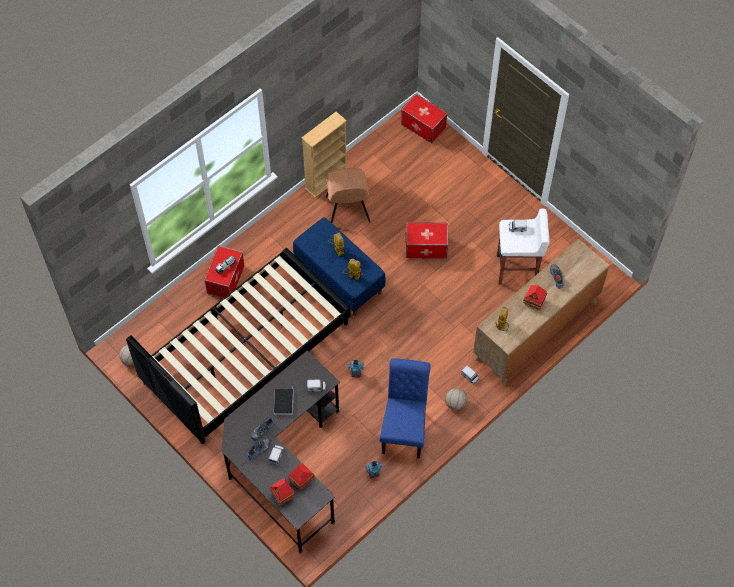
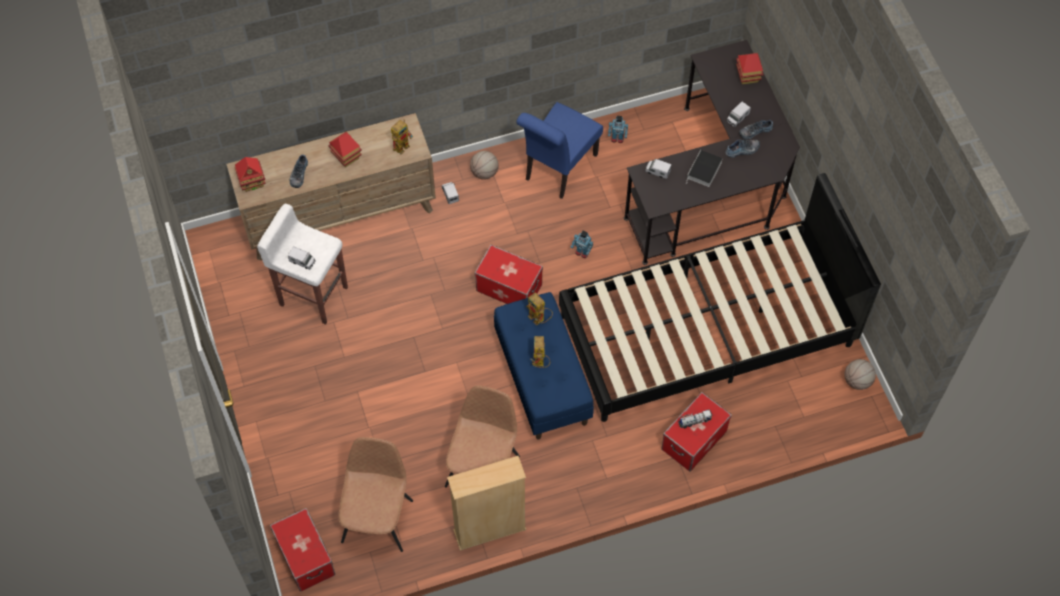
camera: 155 degrees left, 0 degrees up
(301, 481) = (720, 83): toy house -> toy house (252, 182)
(394, 160) = (378, 519): none -> brown chair
(426, 247) = (408, 373): storage box -> storage box (508, 288)

